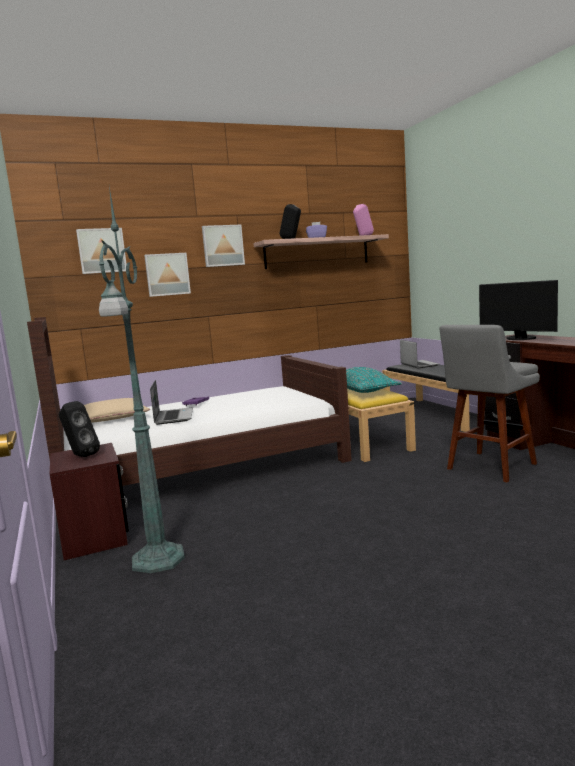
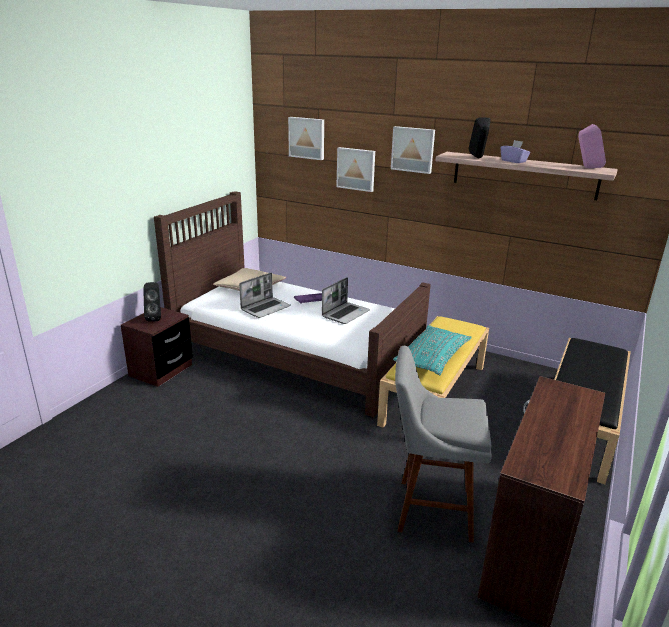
camera: 50 degrees right, 15 degrees up
(157, 560) = (143, 407): green floor lamp -> none
(418, 365) = (597, 354): laptop -> laptop (345, 313)
(519, 338) = (549, 401): monitor -> none

